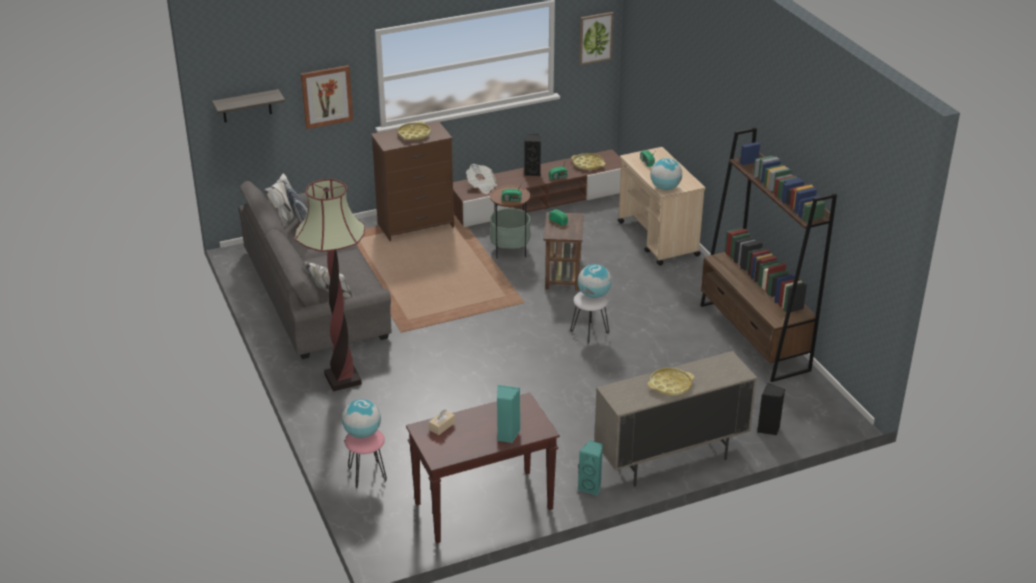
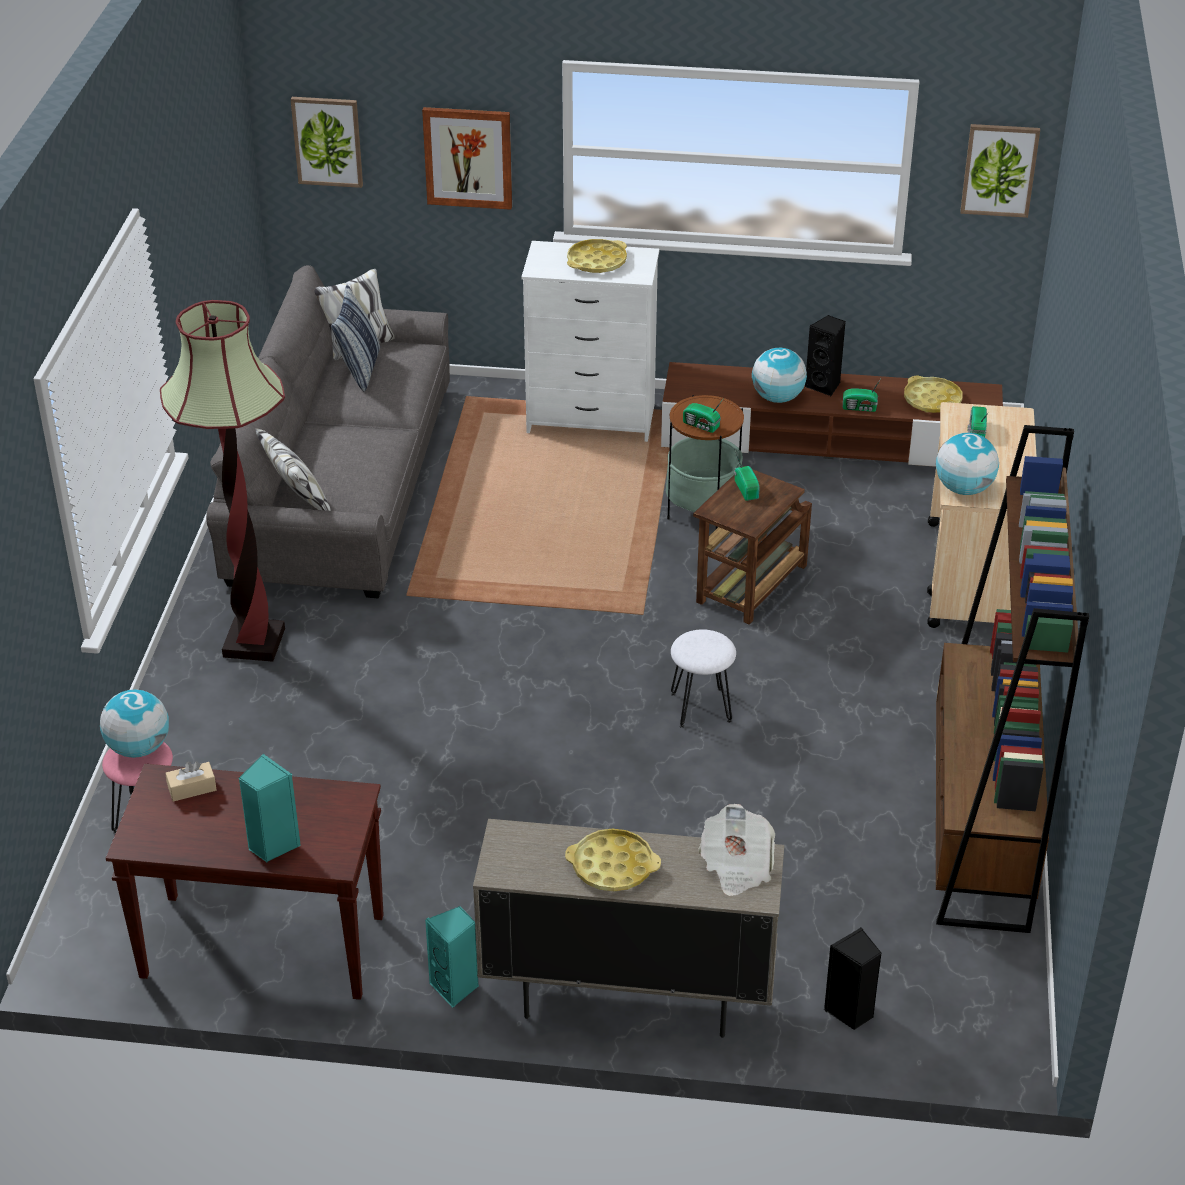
camera: 30 degrees right, 5 degrees up
(246, 106) = (327, 141): shelf -> picture
(416, 226) = (591, 419): brown dresser -> white dresser
(481, 186) = (717, 384): newspaper -> newspaper (736, 866)
(594, 295) = (712, 644): globe -> globe (777, 398)

